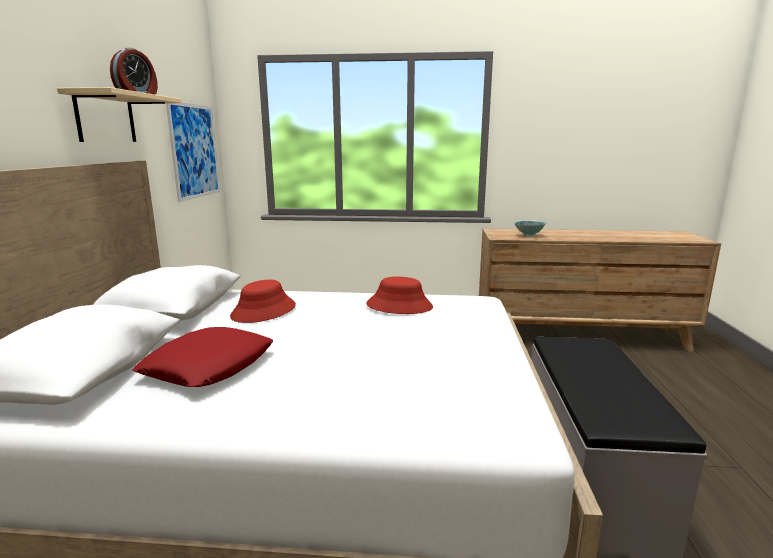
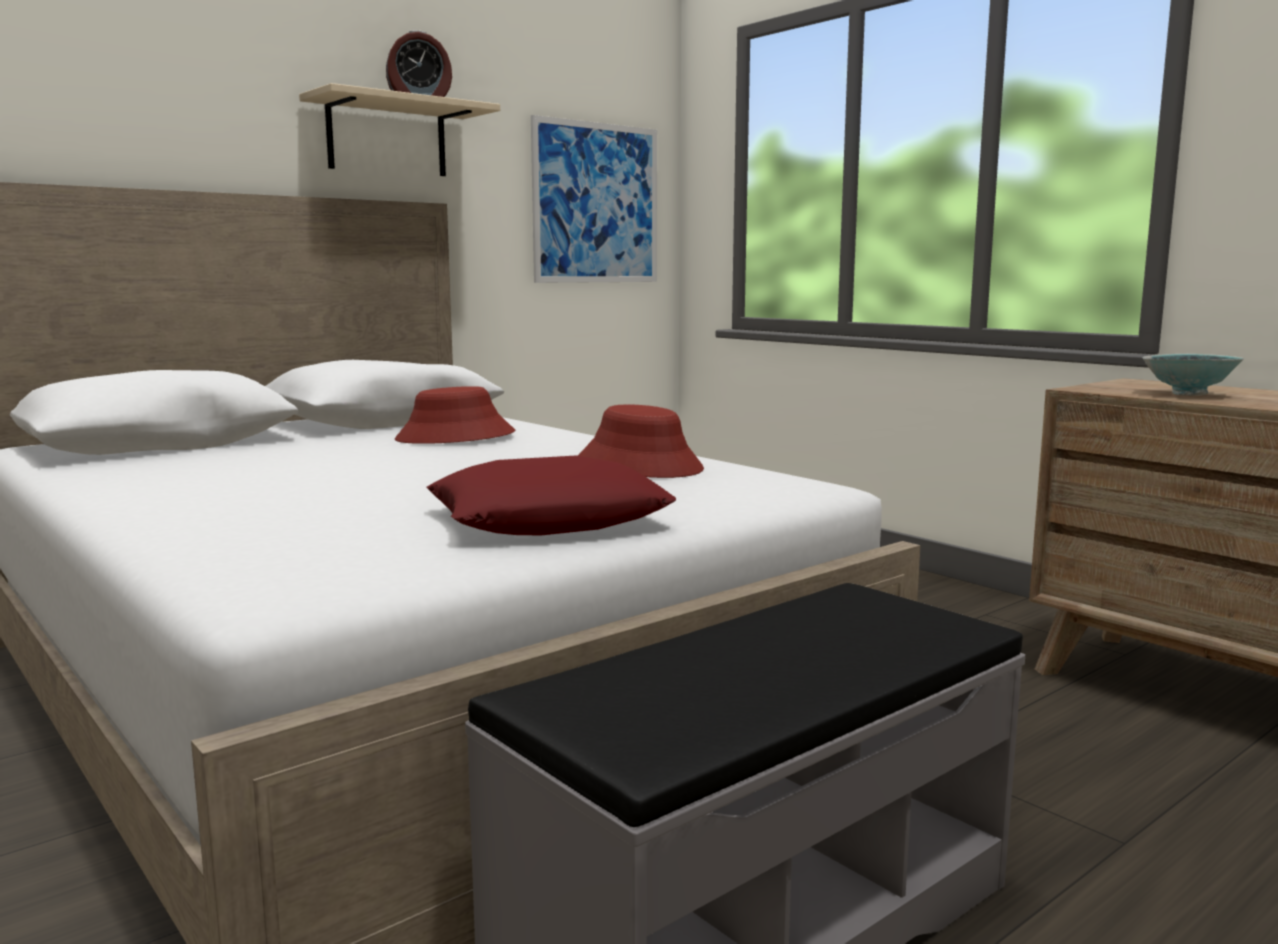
camera: 45 degrees right, 5 degrees down
(209, 366) = (243, 462): red pillow -> red pillow (549, 518)

